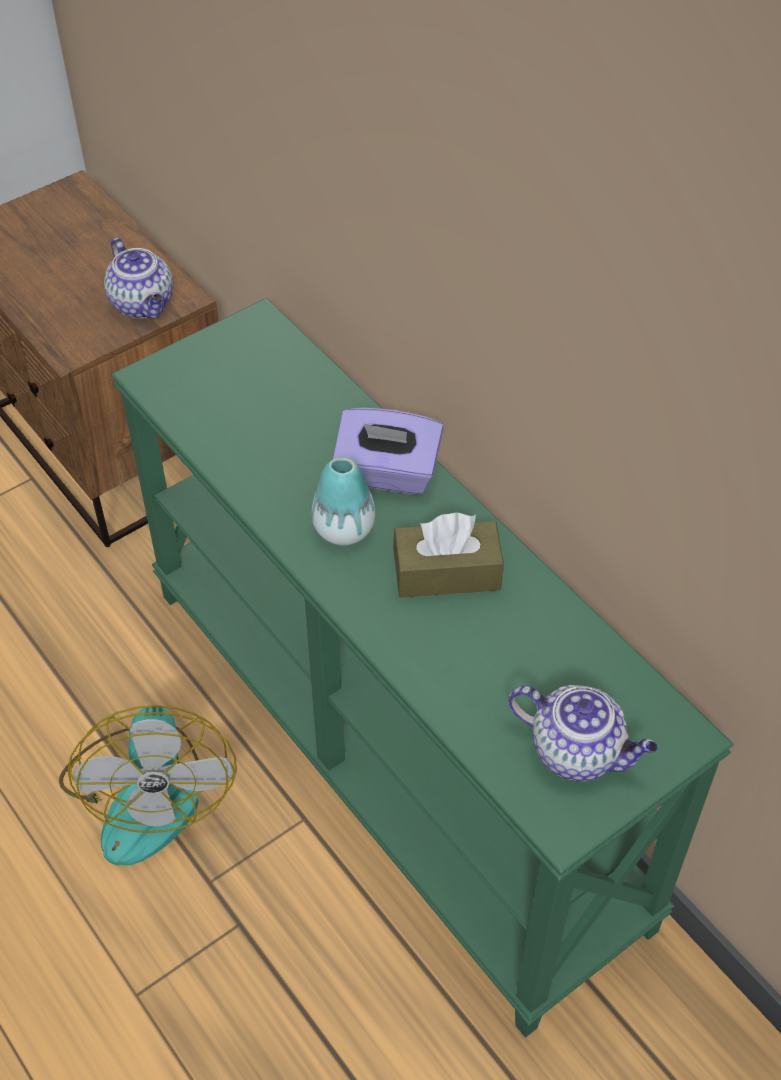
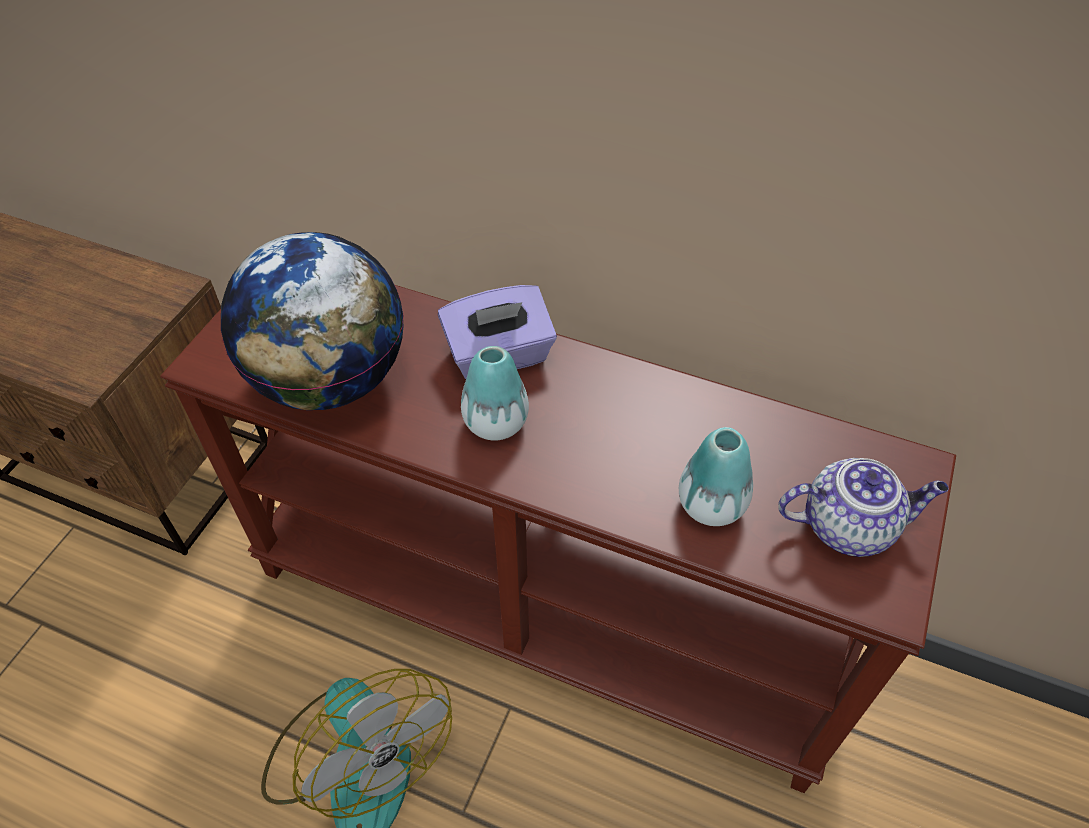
camera: 30 degrees left, 0 degrees up
(144, 304) = (139, 308): teapot -> none
(235, 434) = (329, 380): none -> globe
(394, 749) = (547, 607): green console table -> brown console table
(447, 572) = (617, 420): brown tissue box -> none
(472, 678) = (711, 505): none -> vase

